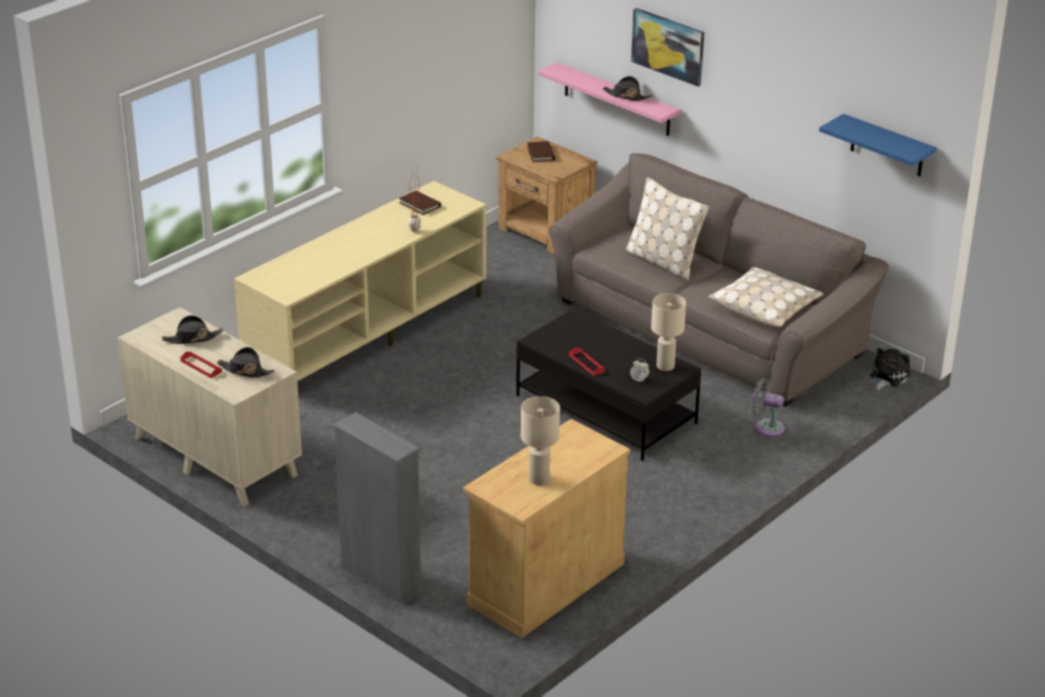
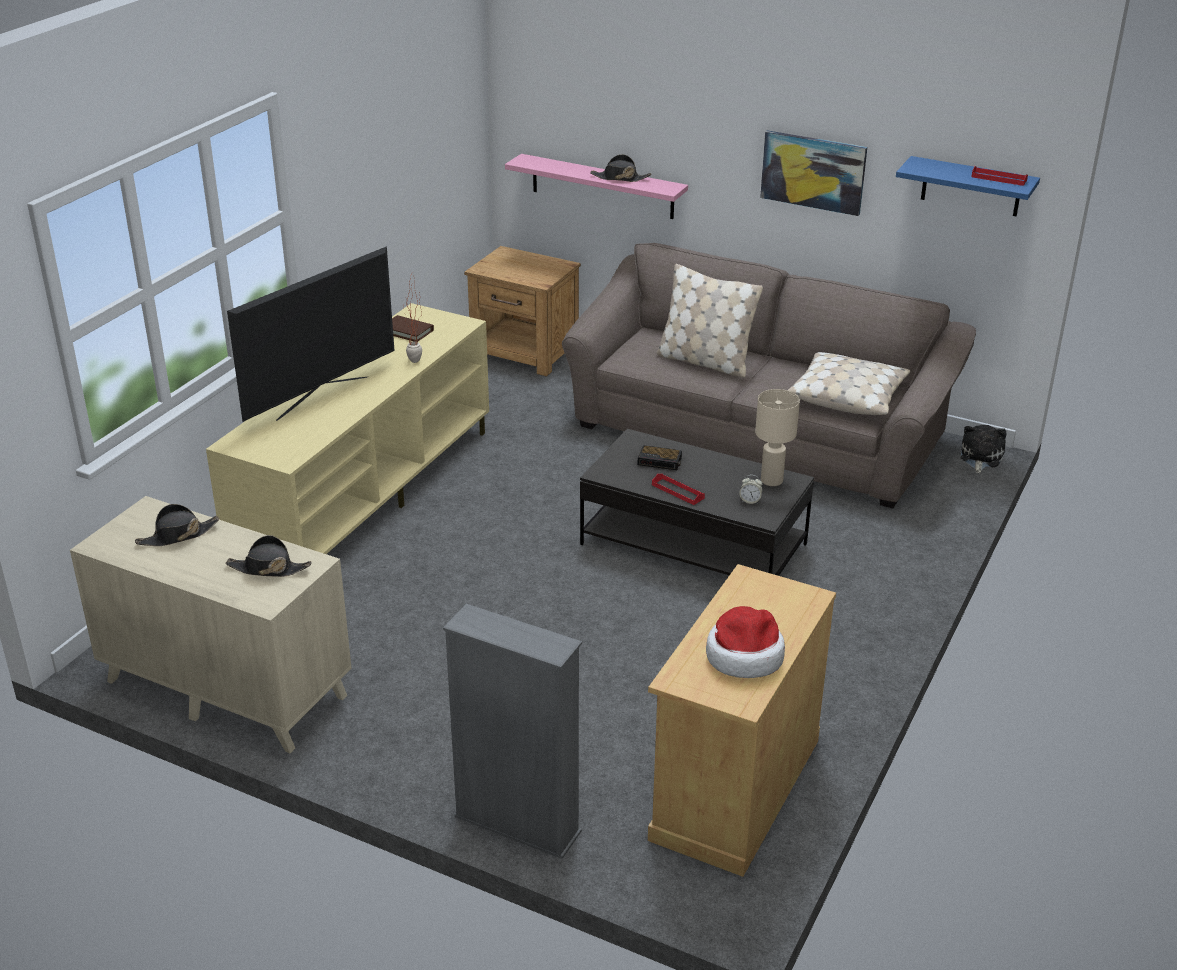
camera: 15 degrees left, 0 degrees up
(201, 366) = (204, 572): red tray -> red tray (999, 178)
(332, 250) = (322, 397): none -> television
(538, 479) = (744, 656): beige table lamp -> hat
(541, 154) = (514, 263): brown book -> none
(585, 338) = (660, 461): none -> alarm clock
(668, 46) = (670, 110): picture -> picture (813, 172)
(766, 427) = (886, 536): grey fan -> none

